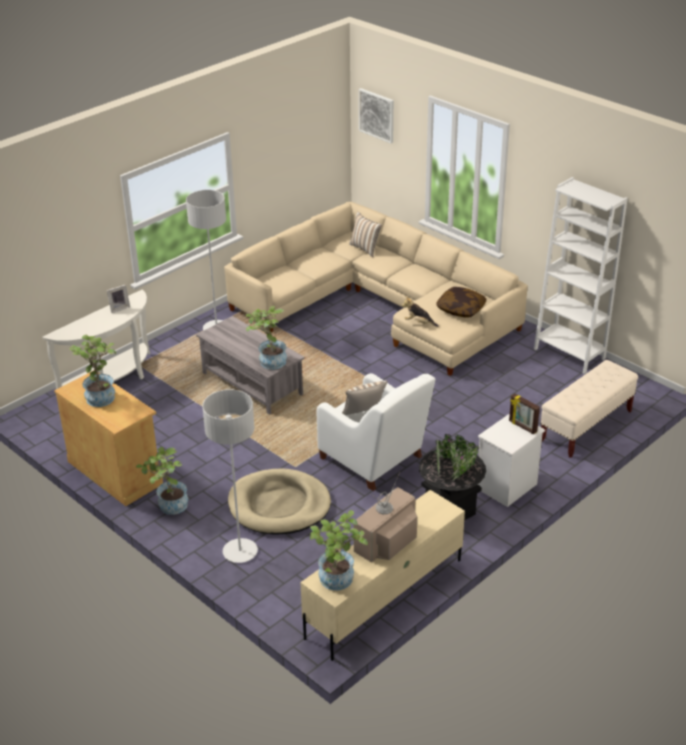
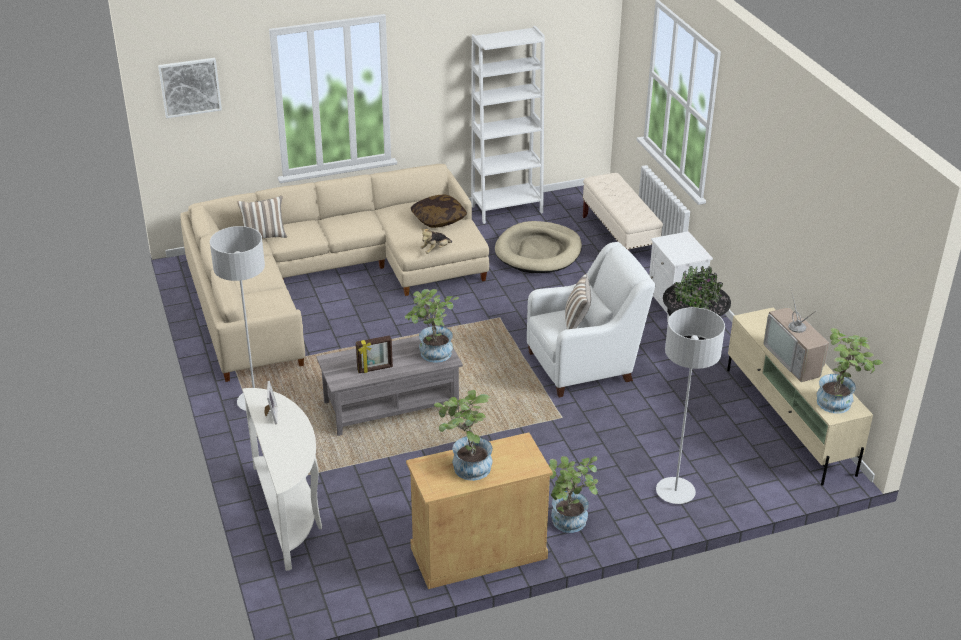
camera: 65 degrees left, 0 degrees up
(279, 506) = (618, 445): beige dog bed -> beige dog bed (538, 251)
(522, 427) = (677, 240): picture frame -> picture frame (375, 369)

